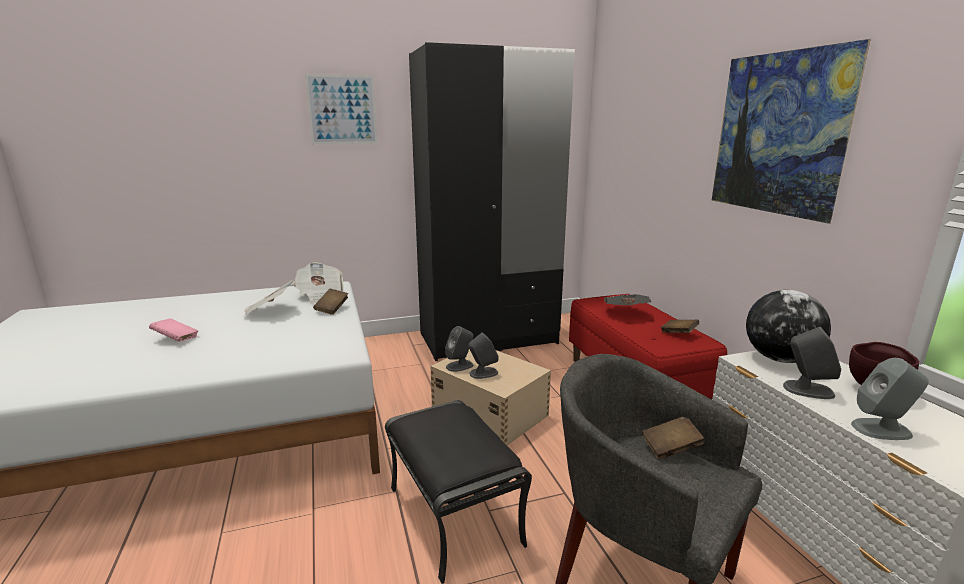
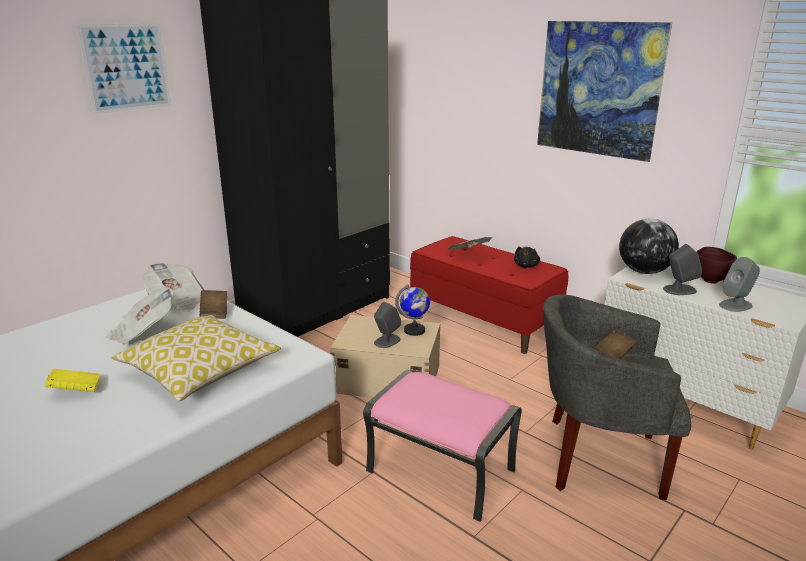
camera: 30 degrees left, 5 degrees up
(176, 339) = (76, 391): pink book -> yellow book
(260, 347) = (200, 372): none -> pillow
(452, 515) = (439, 471): black ottoman -> pink ottoman
(460, 366) = (358, 340): grey speaker -> none
(518, 370) = (414, 330): none -> globe
(678, 333) = (526, 266): brown book -> black plush toy

